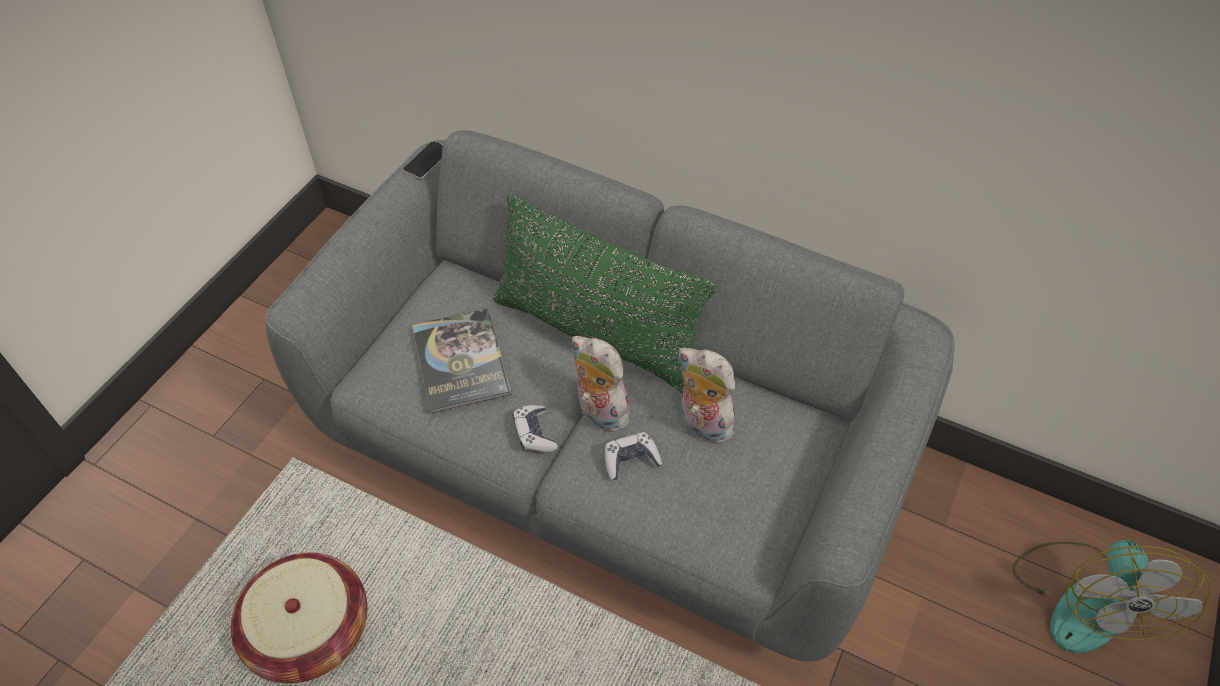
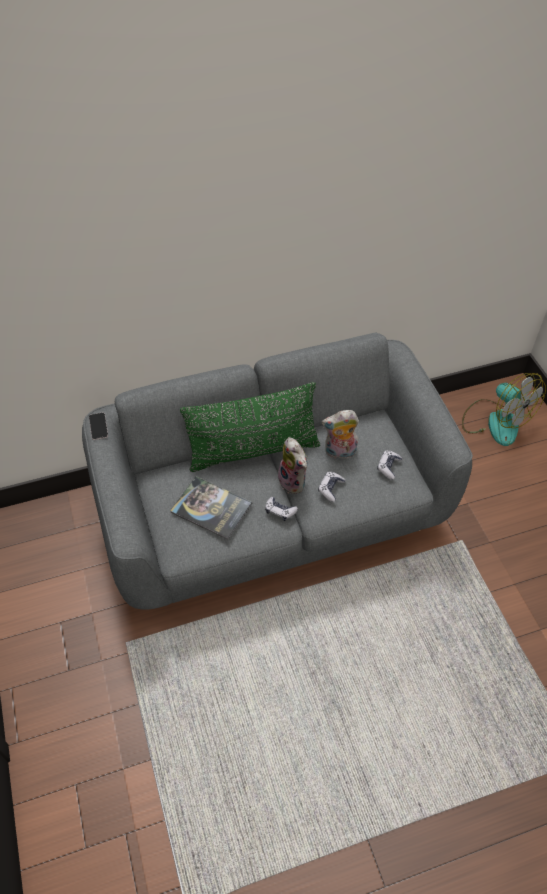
camera: 45 degrees left, 0 degrees up
(310, 631) = (232, 702): basket -> none
(598, 413) = (294, 481): plush toy -> plush toy turned 120 degrees counterclockwise
(745, 499) = (388, 467): none -> game controller

